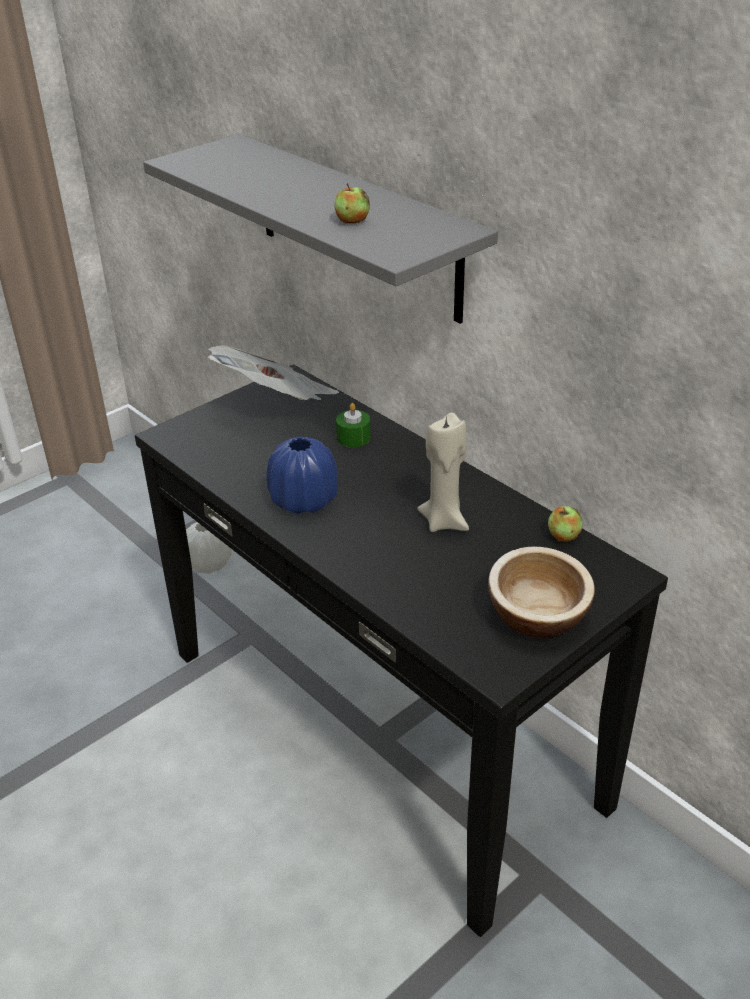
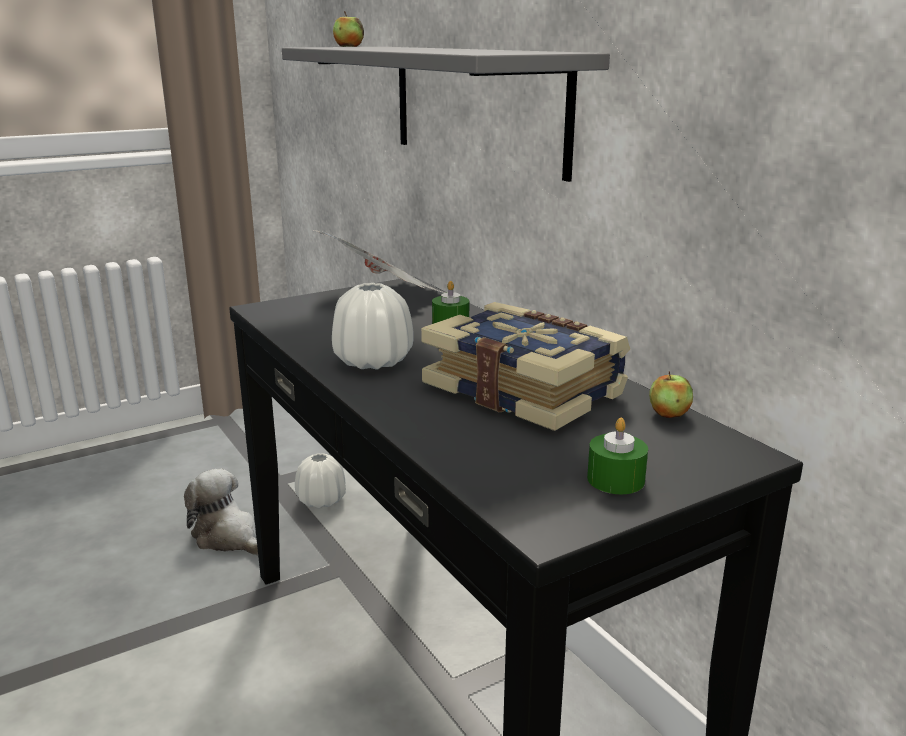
camera: 10 degrees right, 15 degrees down
(132, 618) = (228, 537): none -> plush toy
(304, 500) = (373, 361): blue vase -> white vase
(352, 221) = (453, 50): apple -> apple (349, 47)
(444, 521) = (525, 389): beige candle -> book
(537, 616) = (615, 479): bowl -> green candle

